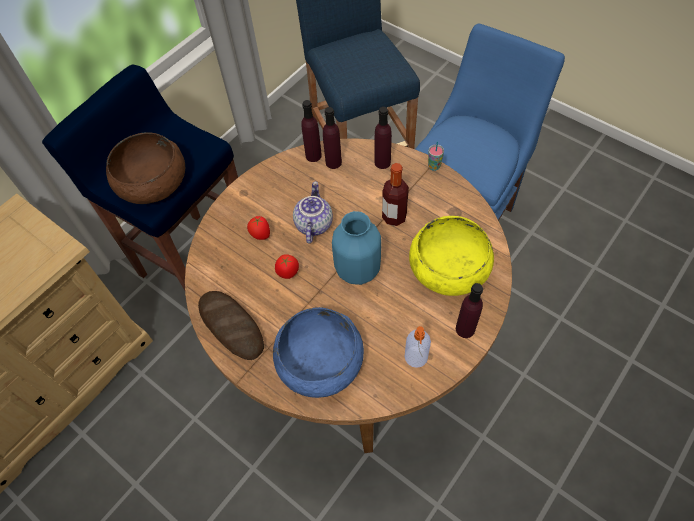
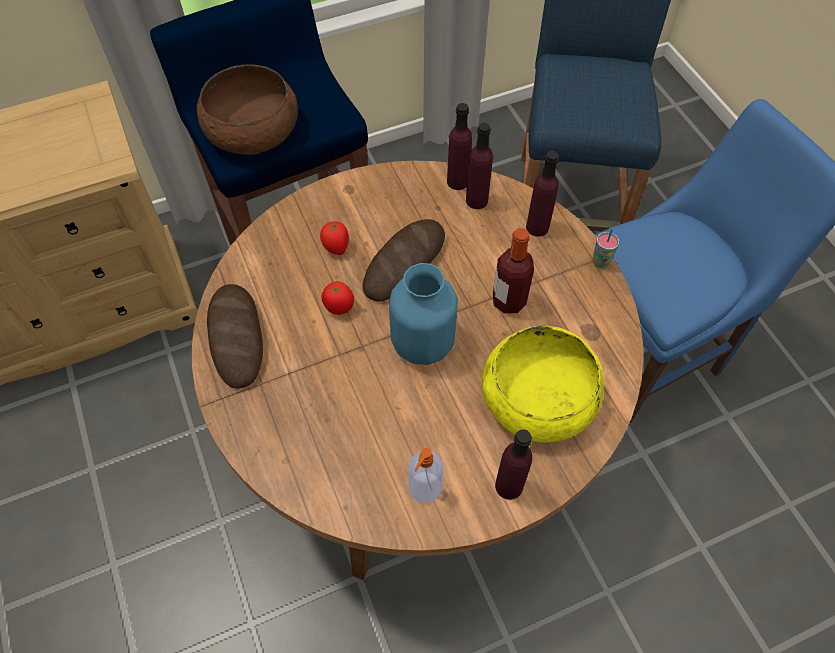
camera: 25 degrees right, 0 degrees up
(313, 224) = (404, 263): teapot -> bread
(320, 360) = (308, 430): blue bowl -> none

